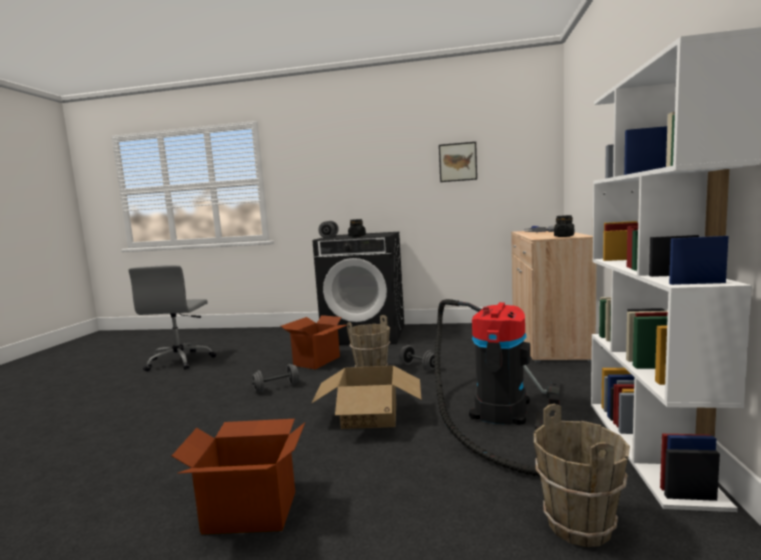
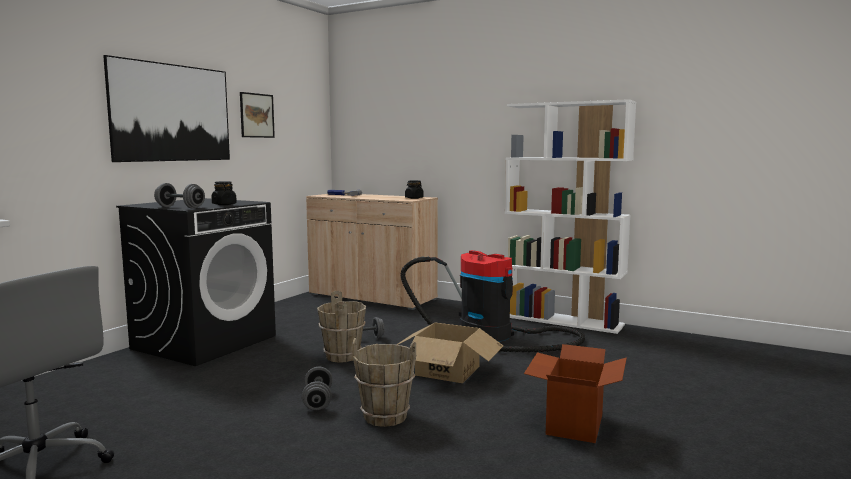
camera: 70 degrees left, 0 degrees up
(317, 361) = (259, 374): cardboard box -> none
(375, 170) = (172, 113): none -> picture
(579, 525) = (624, 349): brown bucket -> brown bucket (385, 416)

